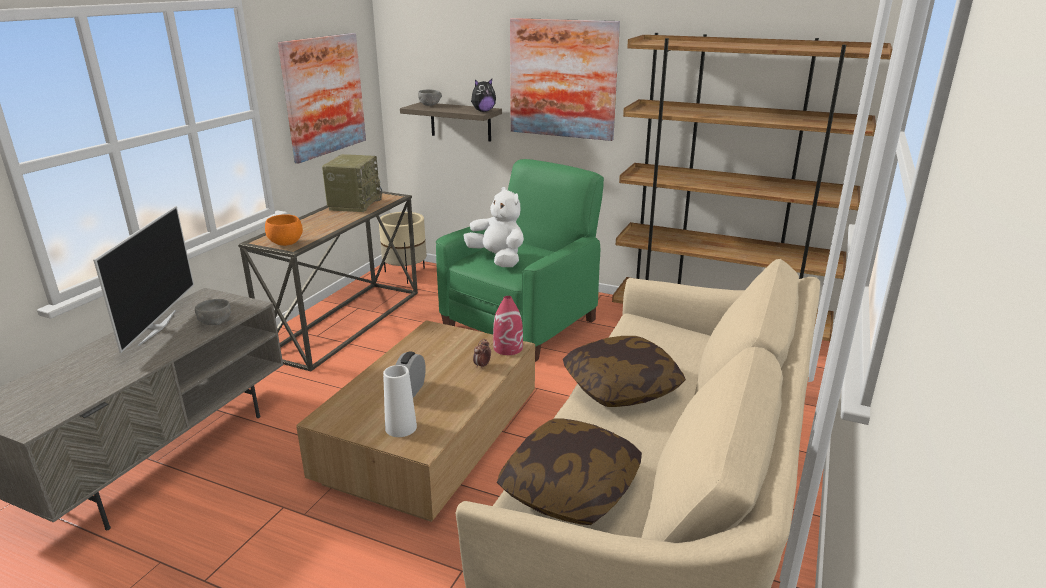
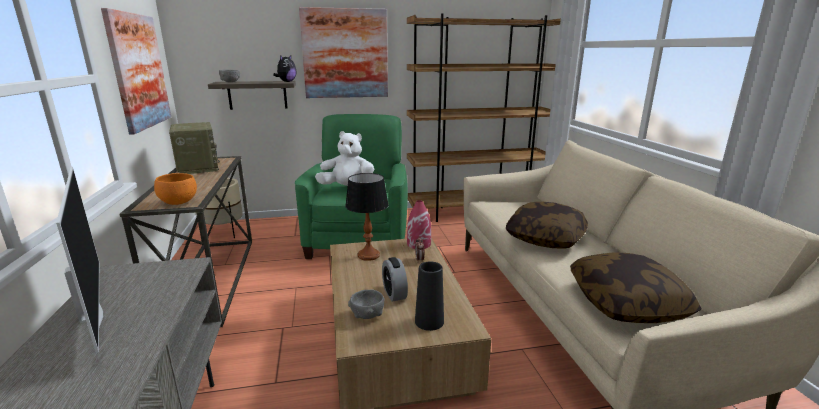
camera: 35 degrees left, 5 degrees down
(215, 322) = (169, 290): grey bowl -> grey bowl (367, 315)
(401, 427) = (429, 321): white vase -> black vase
(442, 343) = (368, 255): none -> table lamp

